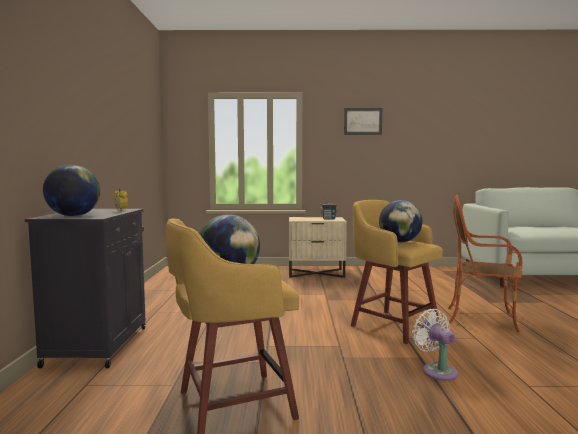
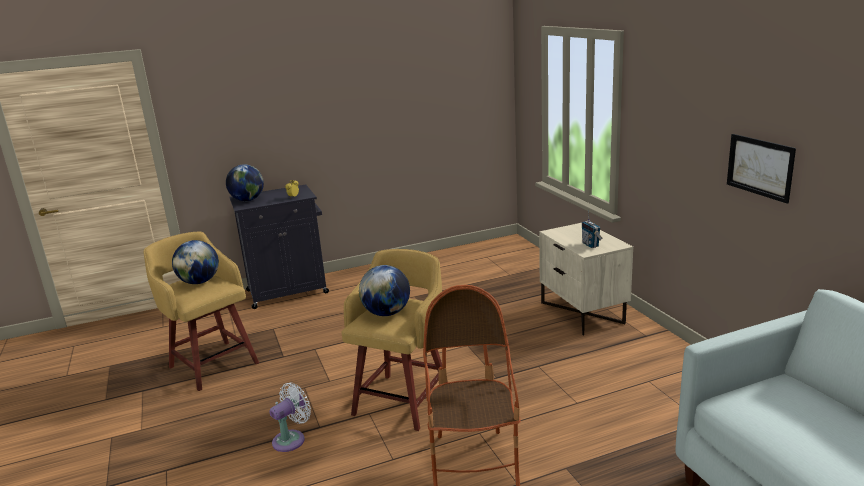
camera: 70 degrees right, 15 degrees up
(363, 121) = (689, 89): picture -> picture (760, 167)

